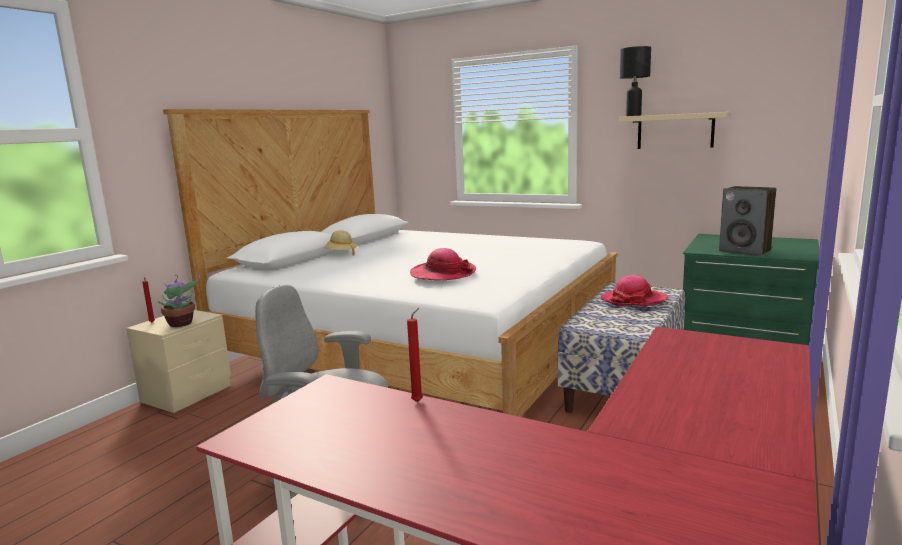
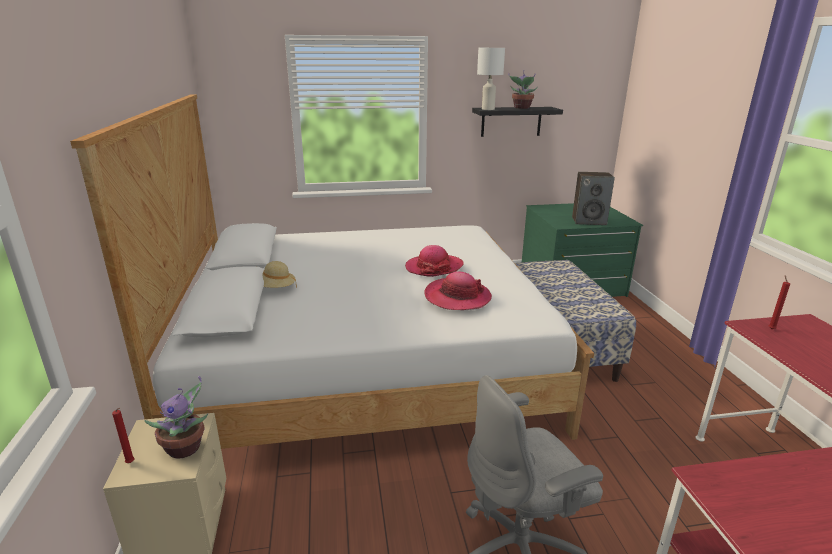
camera: 40 degrees left, 10 degrees up
(418, 401) = (786, 462): red candle -> red candle (771, 328)
(633, 115) = (487, 109): black table lamp -> white table lamp
(634, 300) = (560, 279): hat -> hat (434, 267)
(675, 131) = (511, 121): beige shelf -> black shelf
(680, 113) = (521, 108): none -> potted plant

